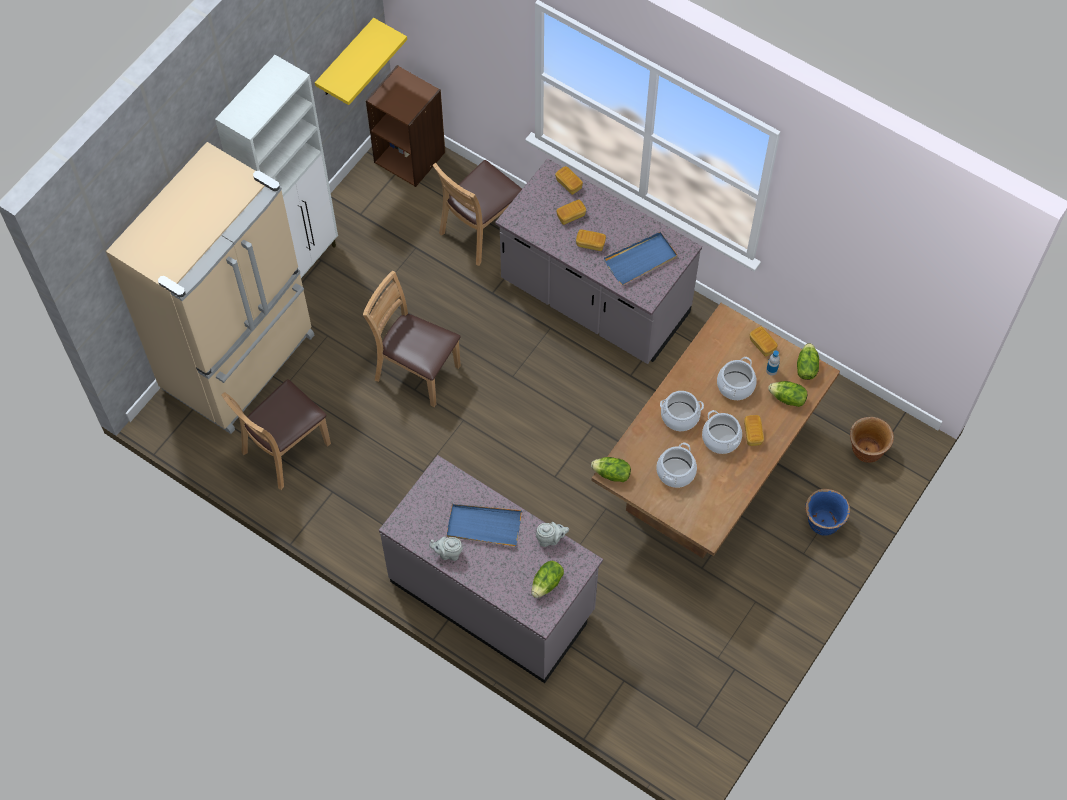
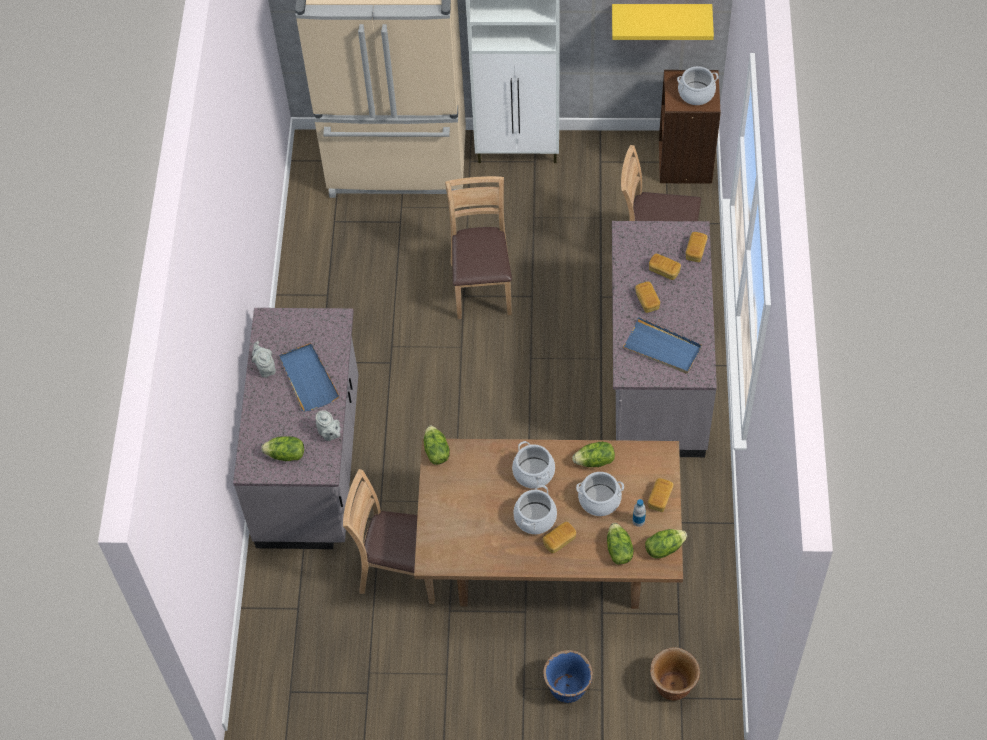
camera: 60 degrees right, 5 degrees down
(285, 450) = (342, 241): brown chair -> brown chair (402, 571)
(675, 472) = (474, 500): cooking pot -> cooking pot (696, 93)
(699, 368) = (595, 461): none -> lettuce

